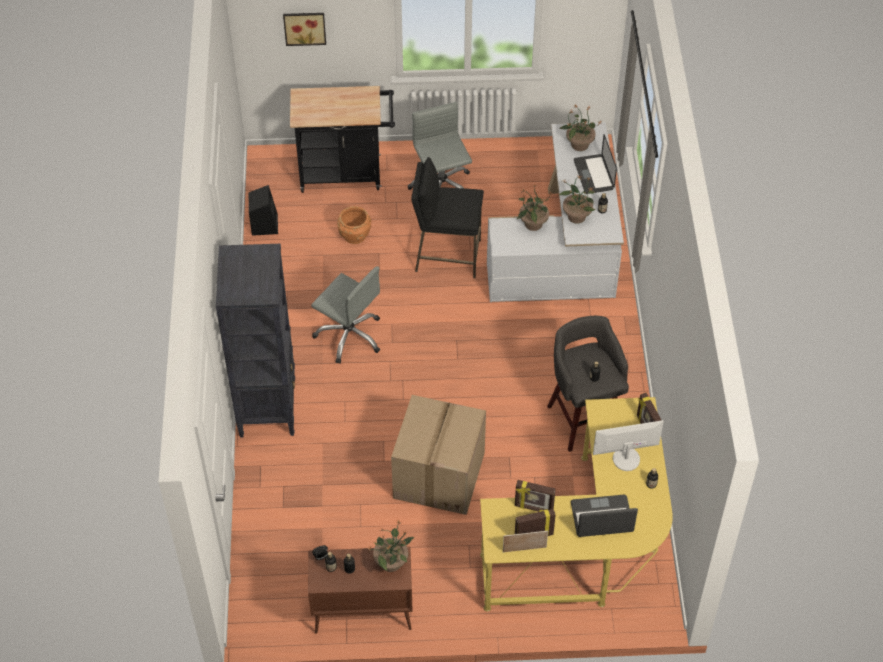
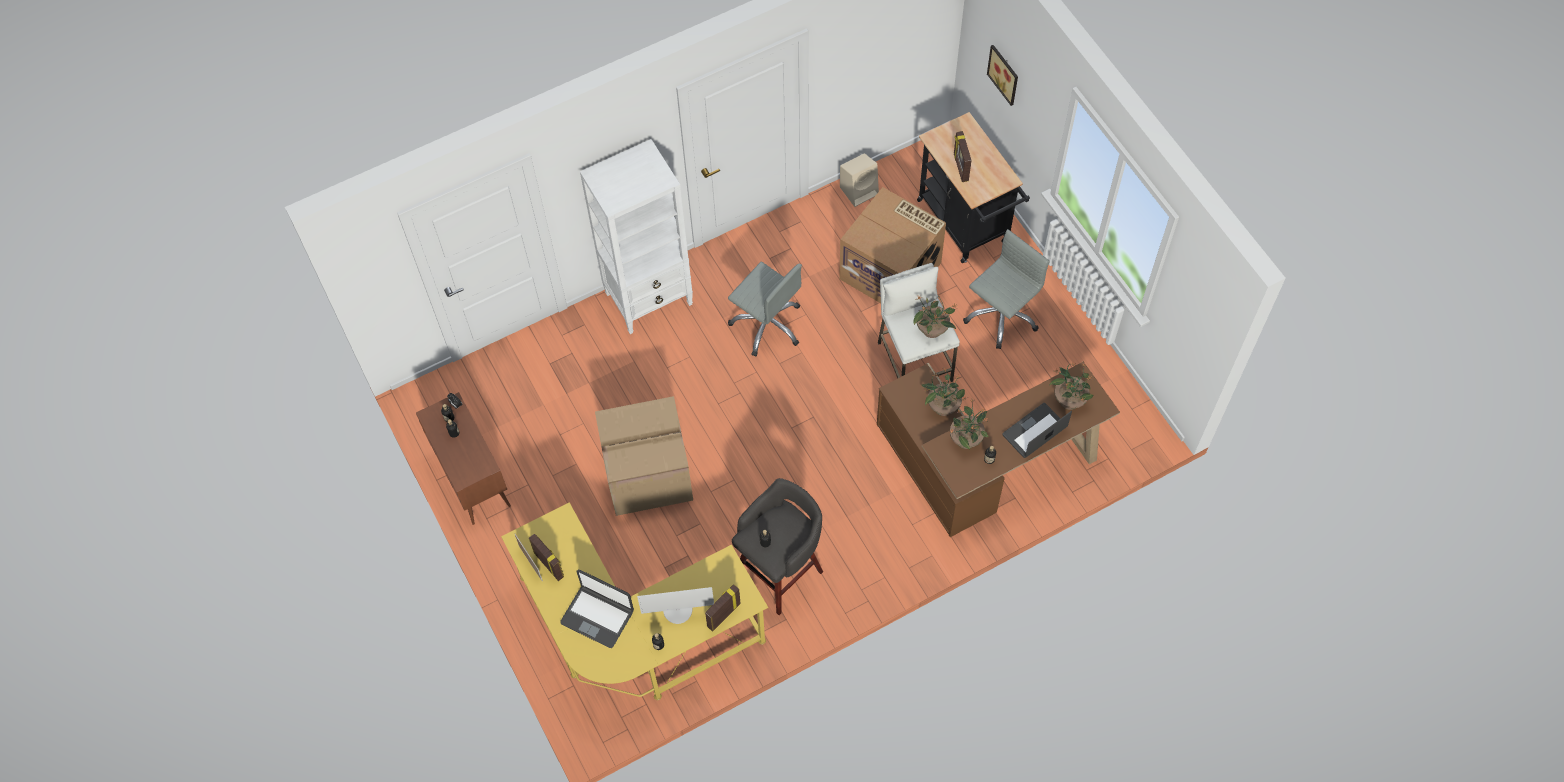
camera: 65 degrees right, 10 degrees up
(264, 224) = (859, 190): black speaker -> beige speaker
(268, 407) = (650, 299): black bookcase -> white bookcase
(349, 335) = (767, 324): grey office chair -> grey office chair turned 60 degrees counterclockwise
(355, 235) = (892, 270): orange planter -> cardboard box
(392, 562) = (476, 463): potted plant -> potted plant (932, 330)
(447, 256) = (914, 361): black stool -> white stool
(533, 508) = (580, 552): picture frame -> picture frame (960, 167)
(564, 252) = (984, 464): white desk -> brown desk
(602, 518) = (597, 616): laptop -> laptop turned 150 degrees clockwise
(626, 458) = (678, 610): monitor -> monitor turned 120 degrees clockwise

